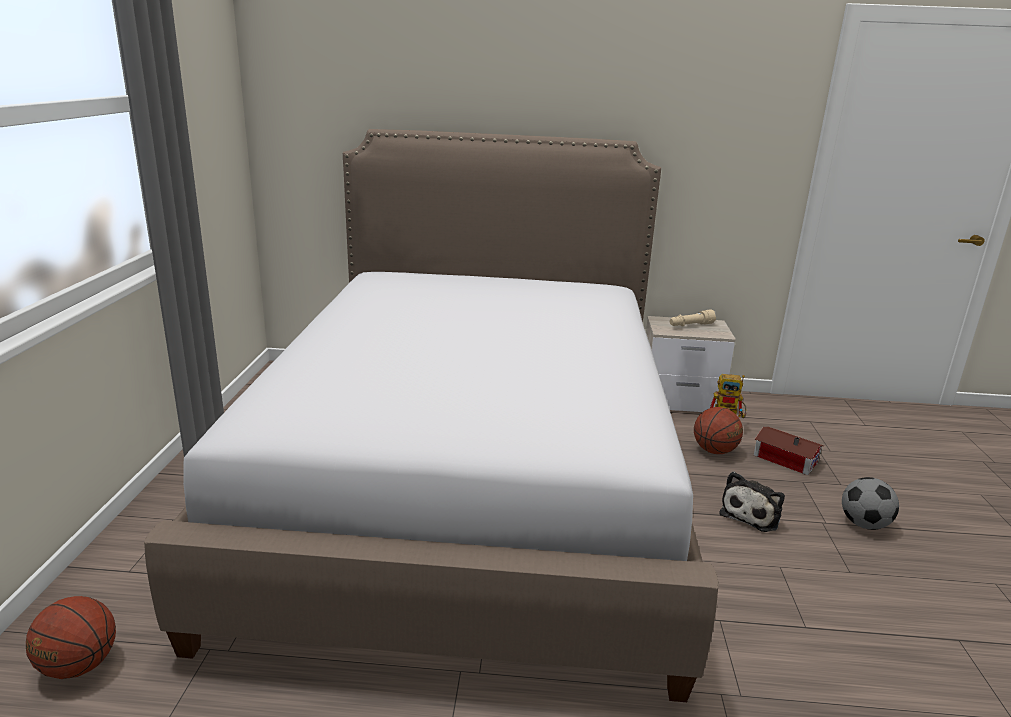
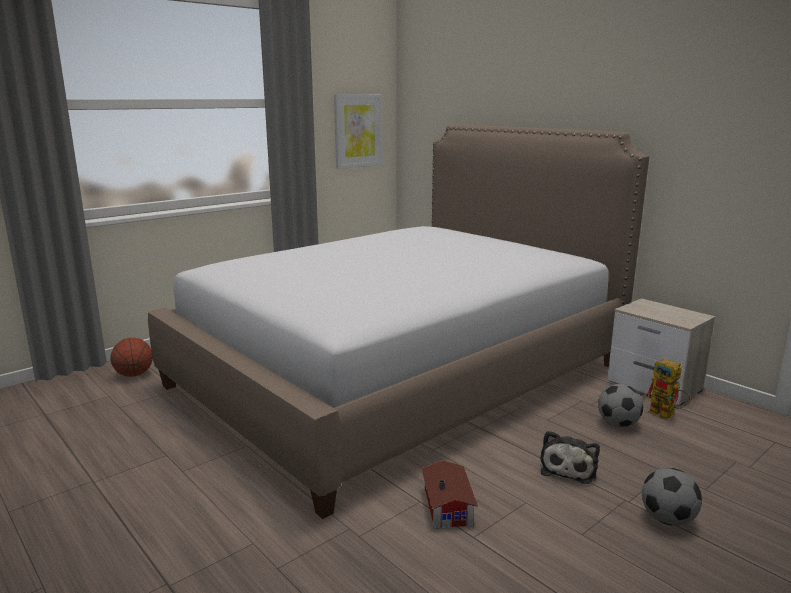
camera: 45 degrees right, 5 degrees down
(215, 140) = (358, 131): none -> picture
(690, 325) = (667, 311): beige flashlight -> none
(714, 451) = (618, 424): basketball -> football
(752, 514) = (568, 468): plush toy -> plush toy turned 60 degrees counterclockwise
(784, 458) = (682, 452): toy house -> toy house (449, 504)

